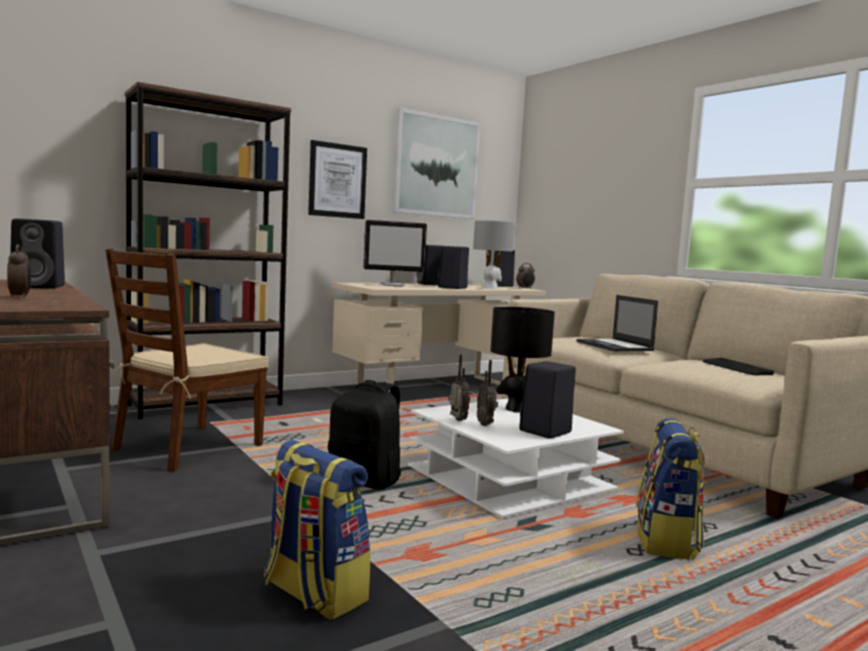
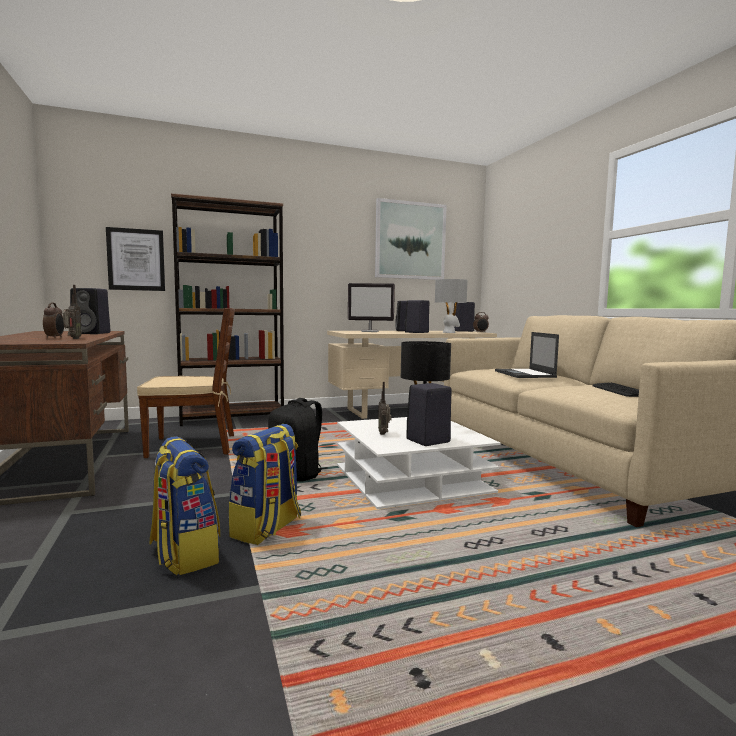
camera: 15 degrees right, 0 degrees up
(187, 447) = (193, 446): brown chair -> brown chair turned 150 degrees counterclockwise
(337, 180) = (330, 256): picture -> picture (136, 259)
(457, 420) = (363, 430): radio -> radio (72, 338)
(667, 542) = (510, 539): backpack -> backpack (267, 529)

